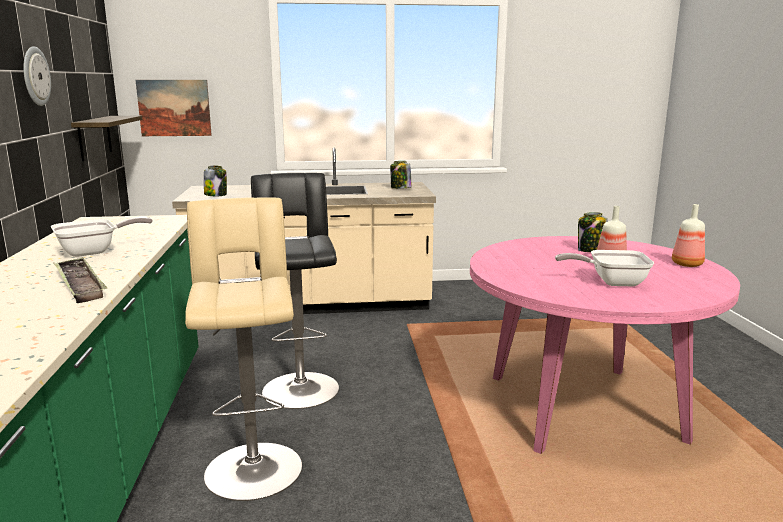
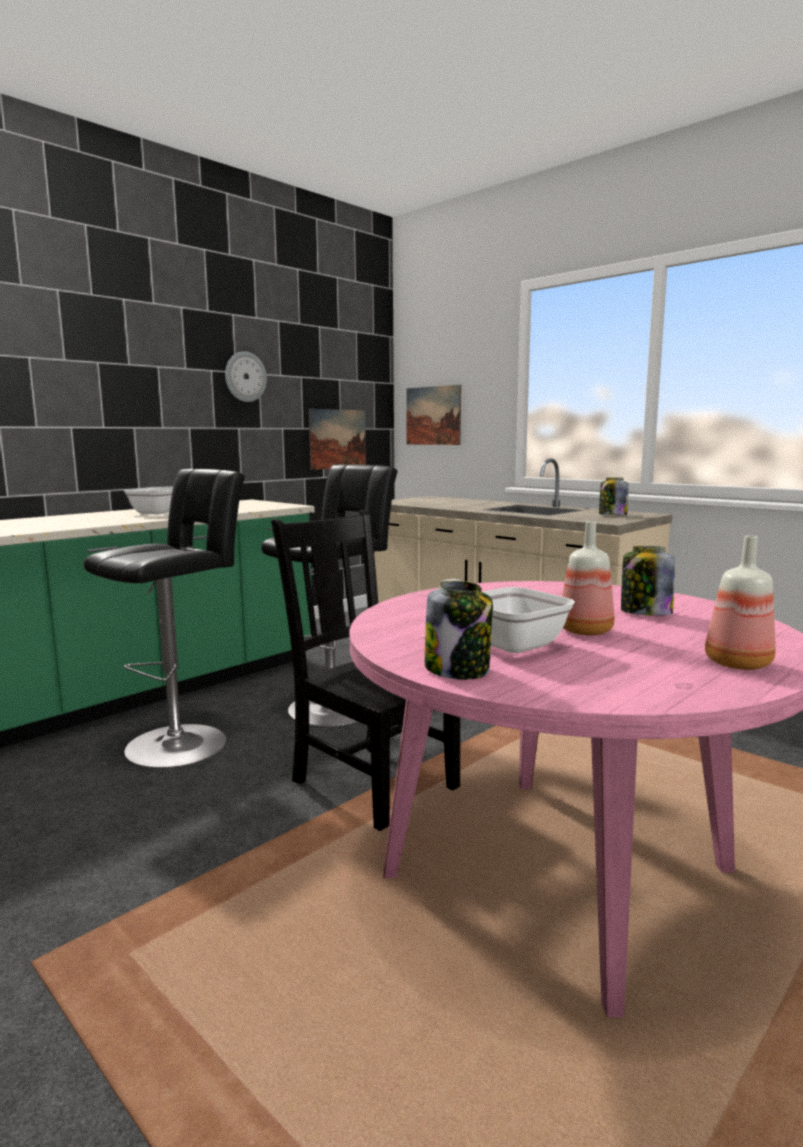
camera: 50 degrees right, 5 degrees down
(80, 285) = (73, 524): tray -> none
(95, 137) = (338, 439): shelf -> picture
(216, 195) = (414, 502): jar -> jar (458, 670)
(253, 465) = (182, 742): beige stool -> black stool
(429, 417) = (371, 782): none -> black chair

